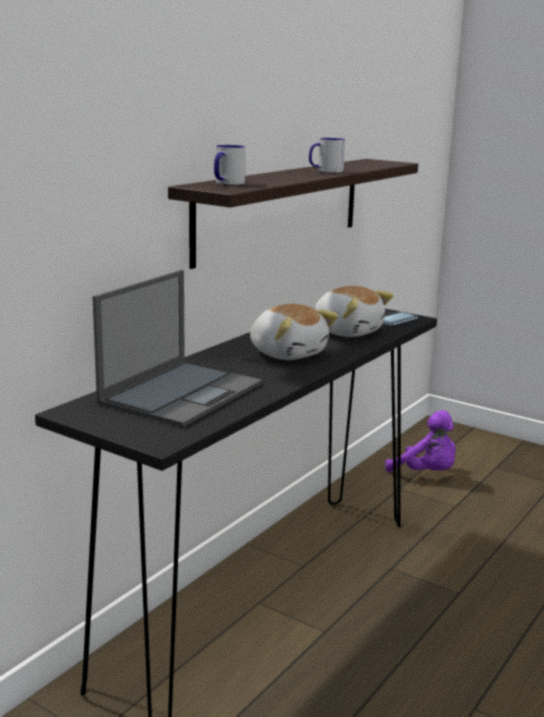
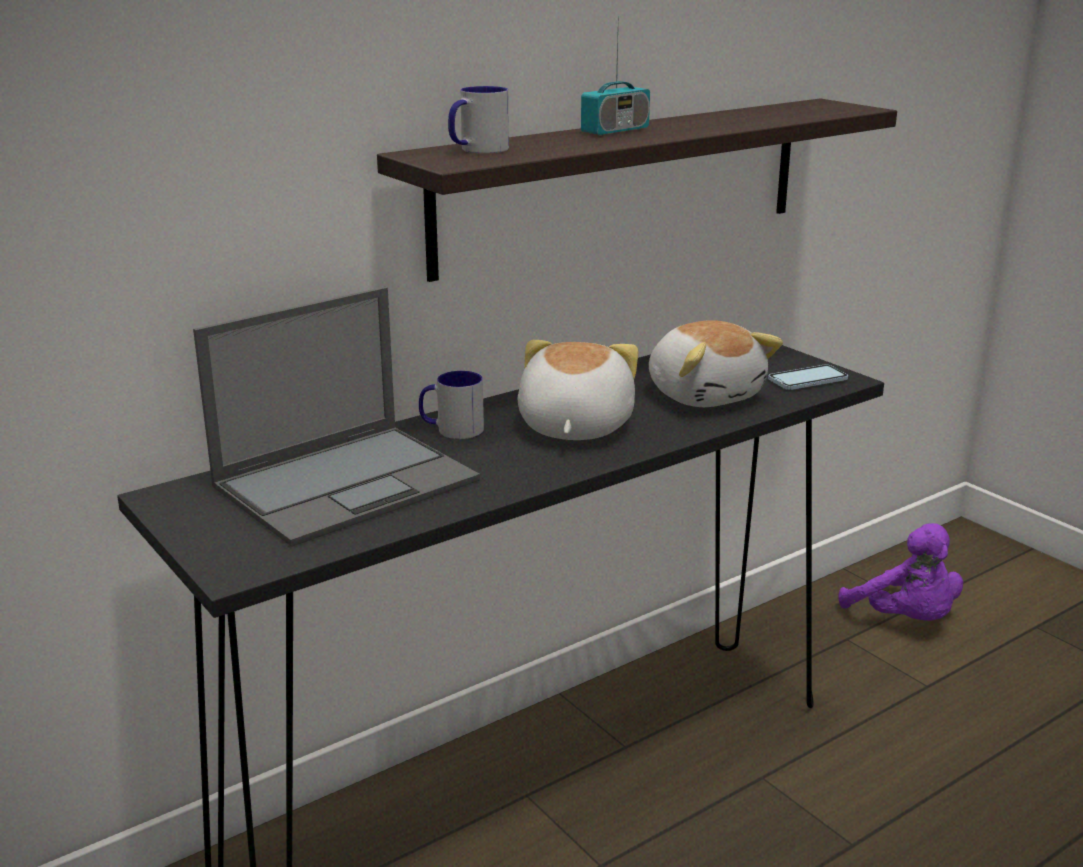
camera: 20 degrees right, 5 degrees up
(286, 174) = (615, 131): none -> radio
(288, 353) = (573, 427): plush toy -> plush toy turned 150 degrees counterclockwise
(325, 171) = (693, 126): mug -> mug (451, 430)

